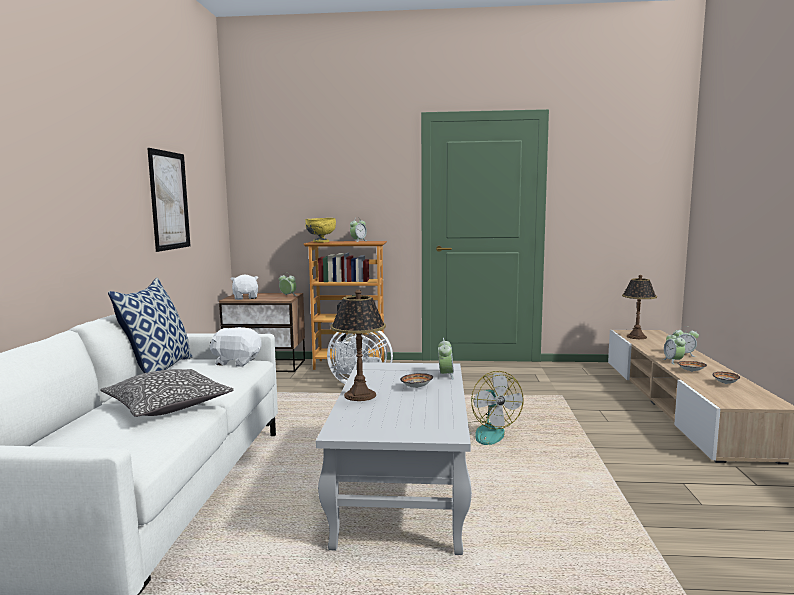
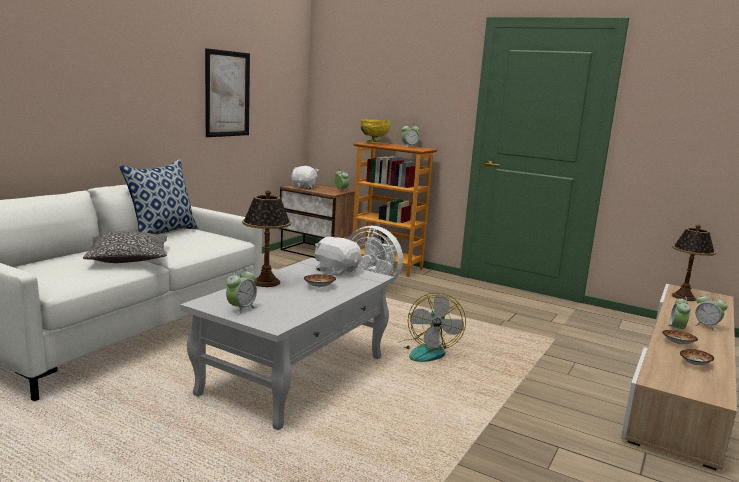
camera: 25 degrees right, 5 degrees up
(236, 362) = (222, 238): white plush toy -> white plush toy (336, 270)
(445, 375) = (361, 283): alarm clock -> alarm clock (241, 309)

